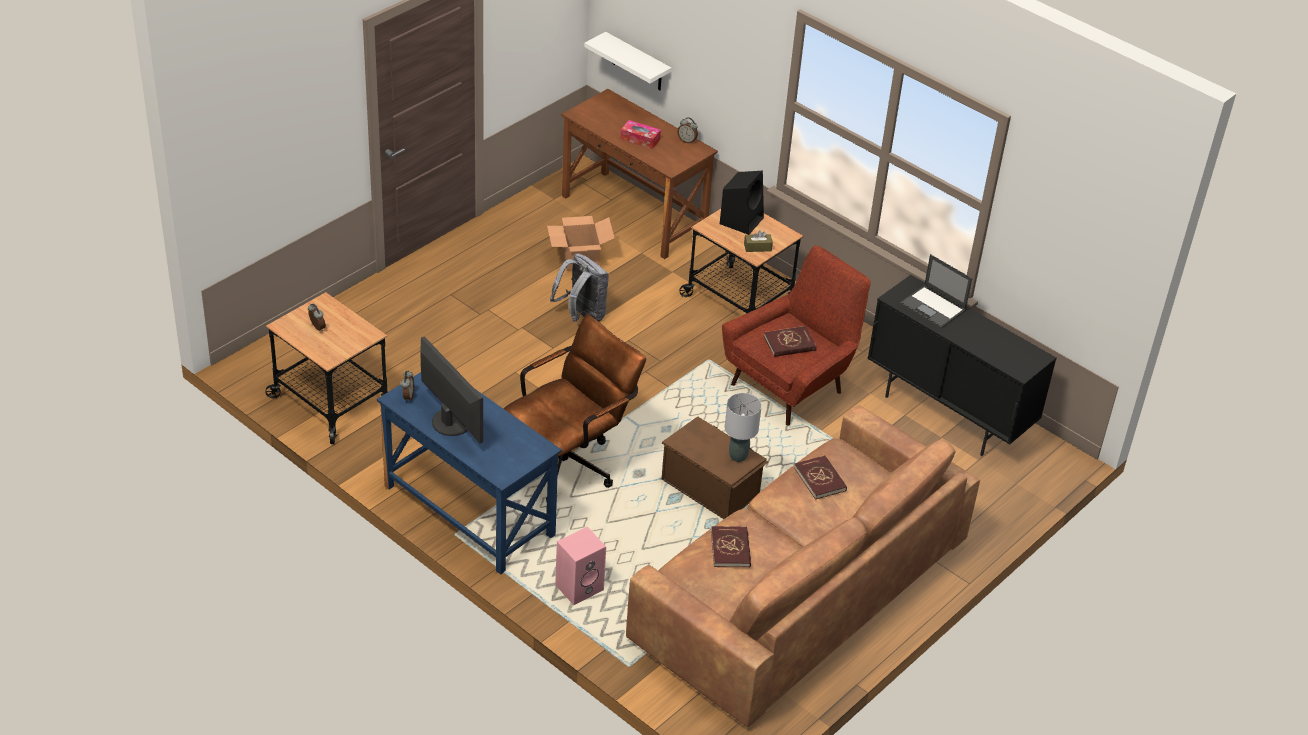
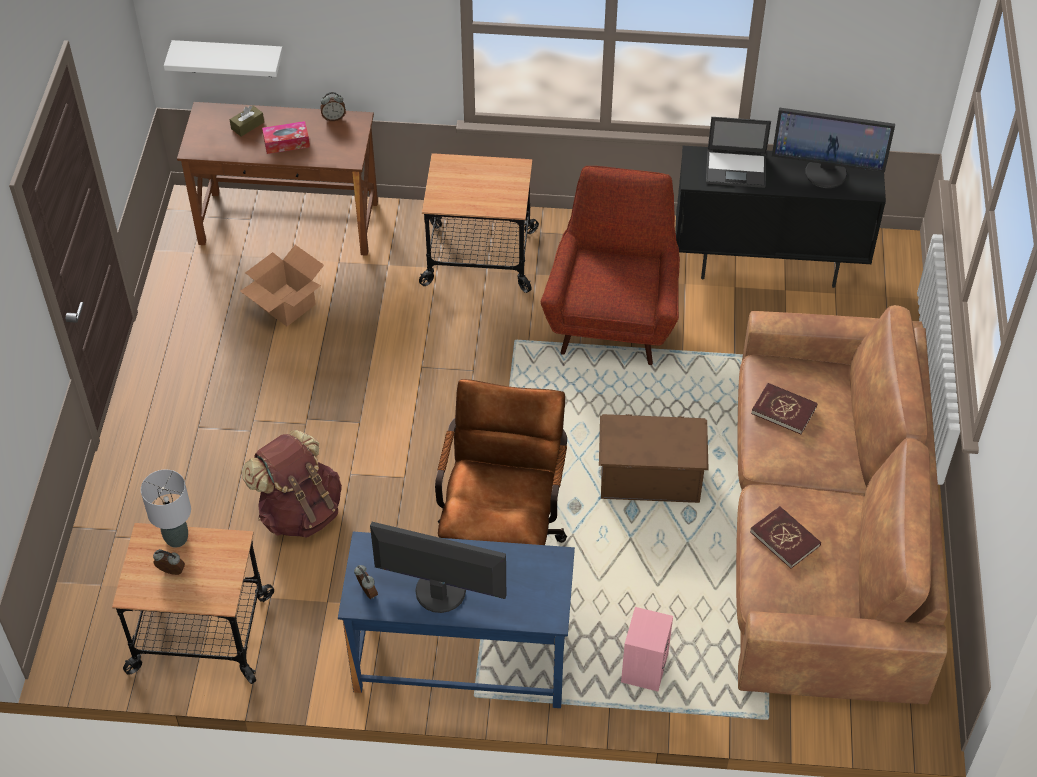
camera: 35 degrees left, 10 degrees up
(461, 373) = (299, 511): none -> brown backpack
(581, 316) = (351, 368): grey backpack -> none
(738, 456) = (681, 433): grey table lamp -> grey table lamp (177, 538)
(741, 220) = (460, 176): black speaker -> none
(757, 247) = (505, 197): brown tissue box -> brown tissue box (247, 125)
(789, 343) = (617, 282): red book -> none
(999, 344) = (826, 172): none -> monitor

